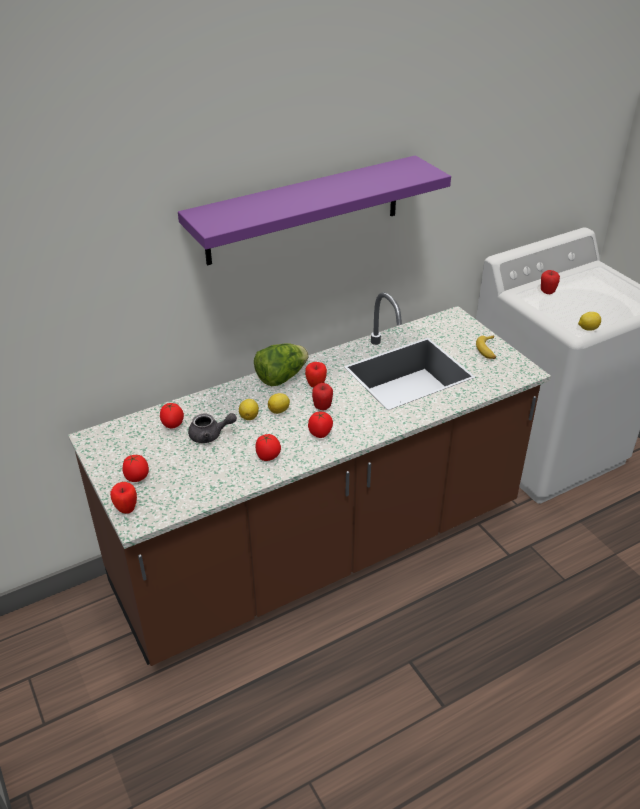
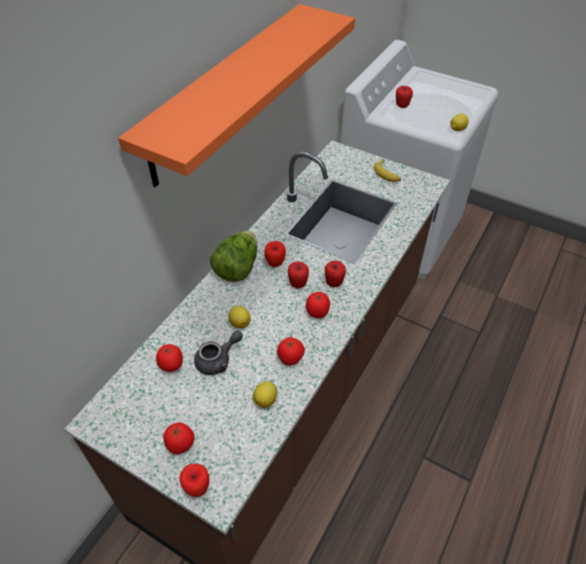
camera: 30 degrees left, 10 degrees up
(279, 410) = (262, 304): lemon -> lemon (266, 399)
(304, 210) = (225, 92): purple shelf -> orange shelf
(355, 417) = (334, 283): none -> apple

